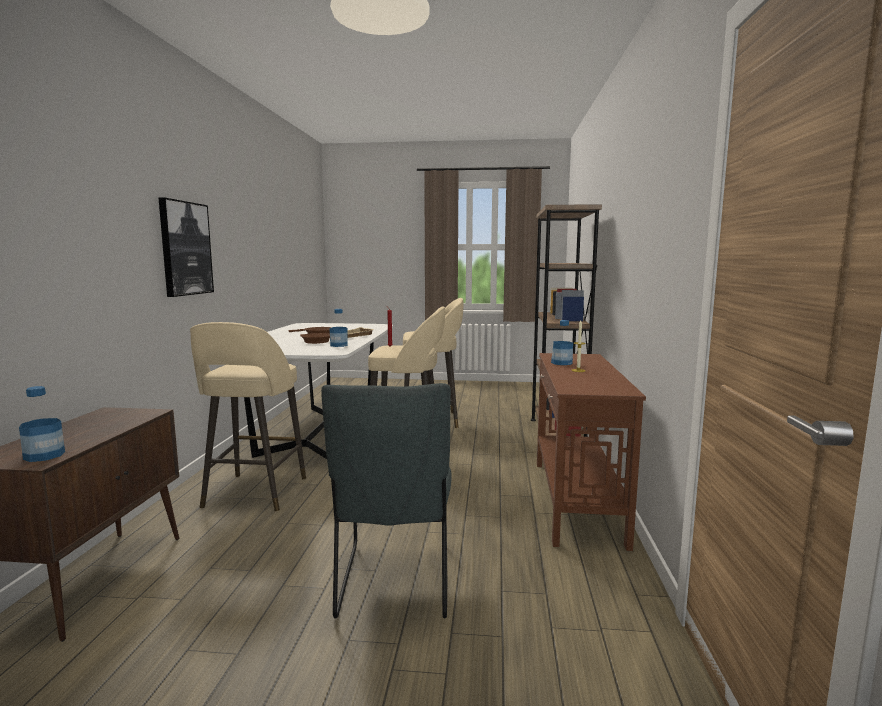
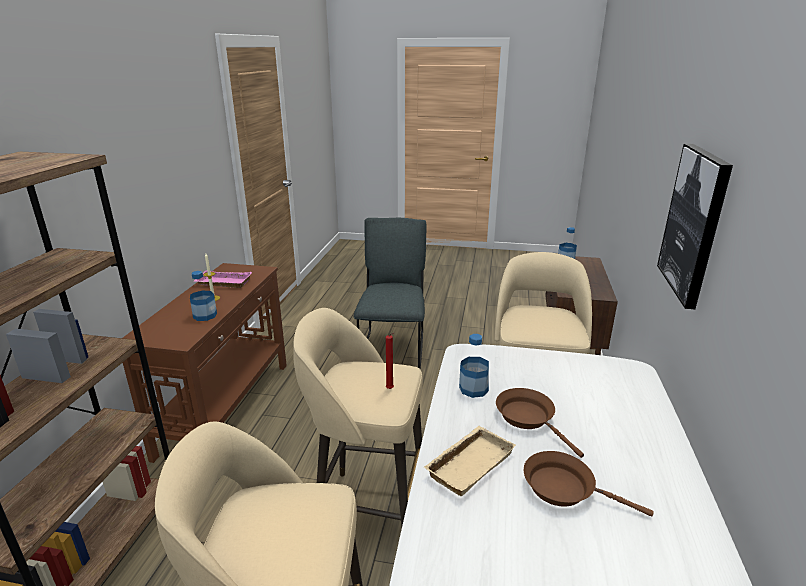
camera: 175 degrees left, 15 degrees up
(594, 379) = (222, 283): none -> pink tray

